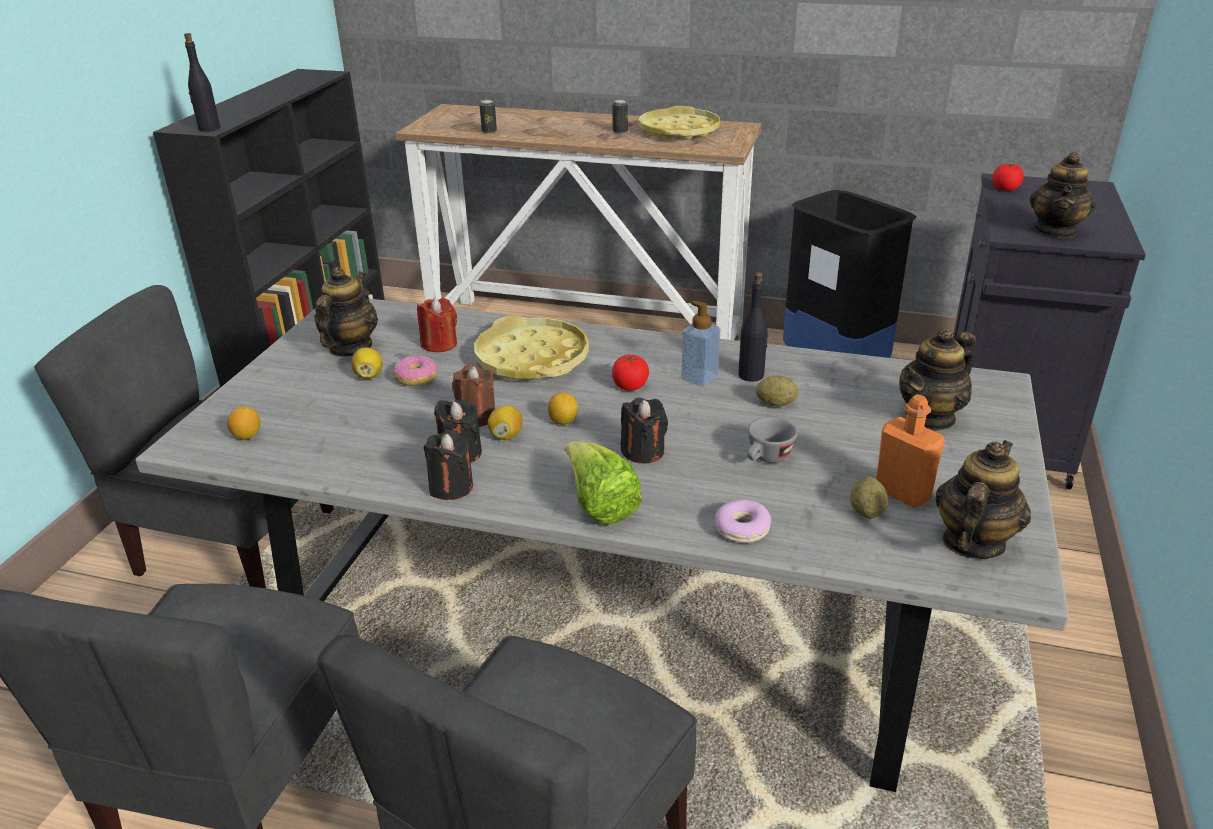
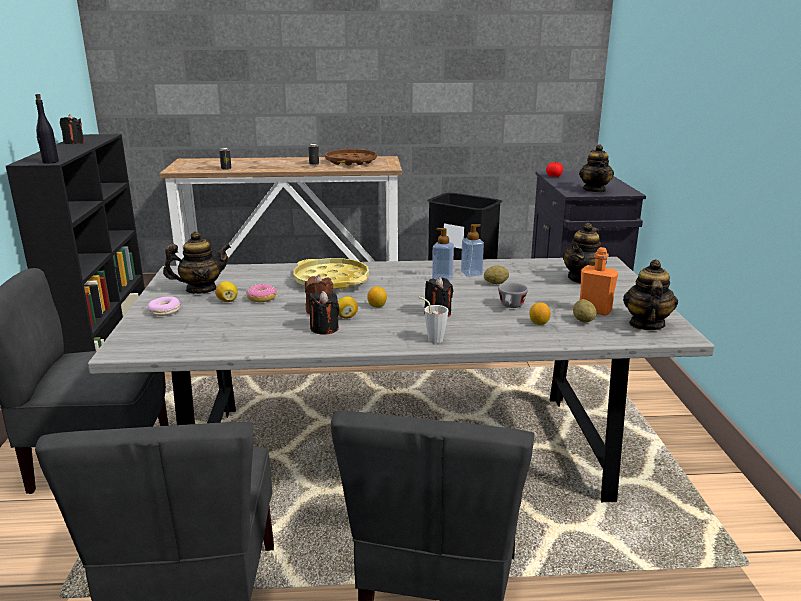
camera: 20 degrees left, 10 degrees down
(247, 436) = (165, 340): lemon -> lemon (539, 323)
(350, 348) = (201, 289): teapot -> teapot turned 75 degrees clockwise
(439, 344) = (263, 281): red candle -> none
(451, 487) = (332, 344): black candle -> black candle (74, 143)
(599, 505) = (432, 339): lettuce -> grey cup
(630, 386) = (404, 286): tomato -> none
(679, 131) = (351, 162): yellow tray -> brown tray
(742, 529) = (523, 337): donut -> donut (164, 311)
(751, 375) = (471, 273): black bottle -> soap dispenser

